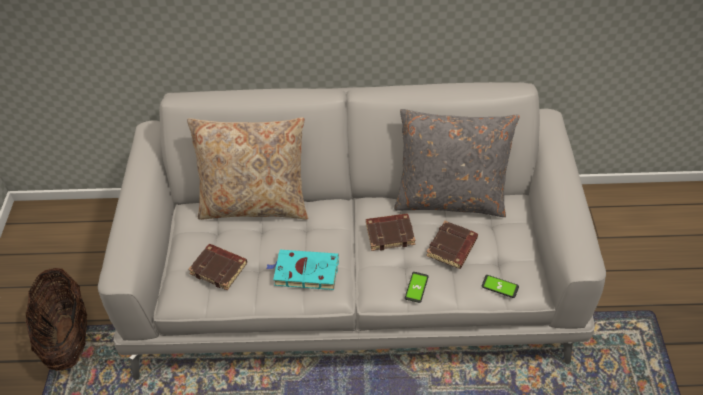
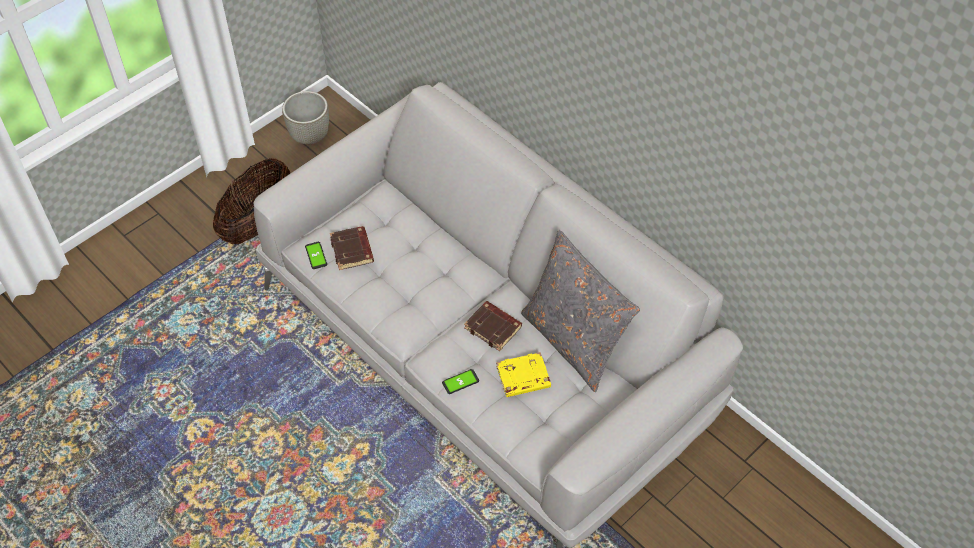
camera: 45 degrees right, 5 degrees up
(41, 244) = (310, 136): none -> grey planter
(255, 204) = (432, 223): beige pillow -> none
(304, 272) = (402, 302): turquoise book -> none
(452, 248) = (523, 378): brown book -> yellow book
(500, 286) = (518, 436): phone -> phone (316, 256)

